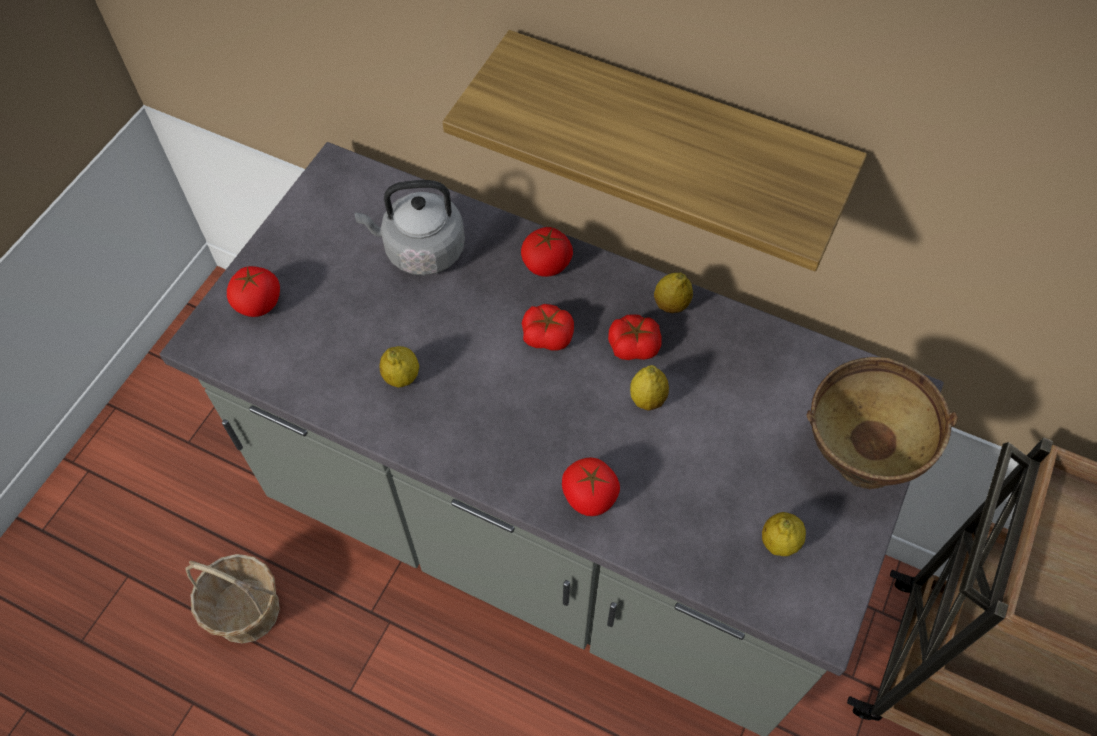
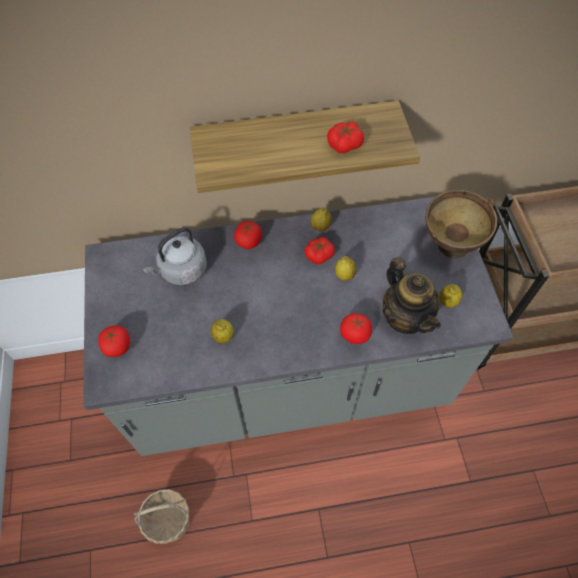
camera: 35 degrees left, 0 degrees up
(547, 335) = (276, 274): tomato -> tomato (344, 144)
(689, 521) = (405, 317): none -> teapot

